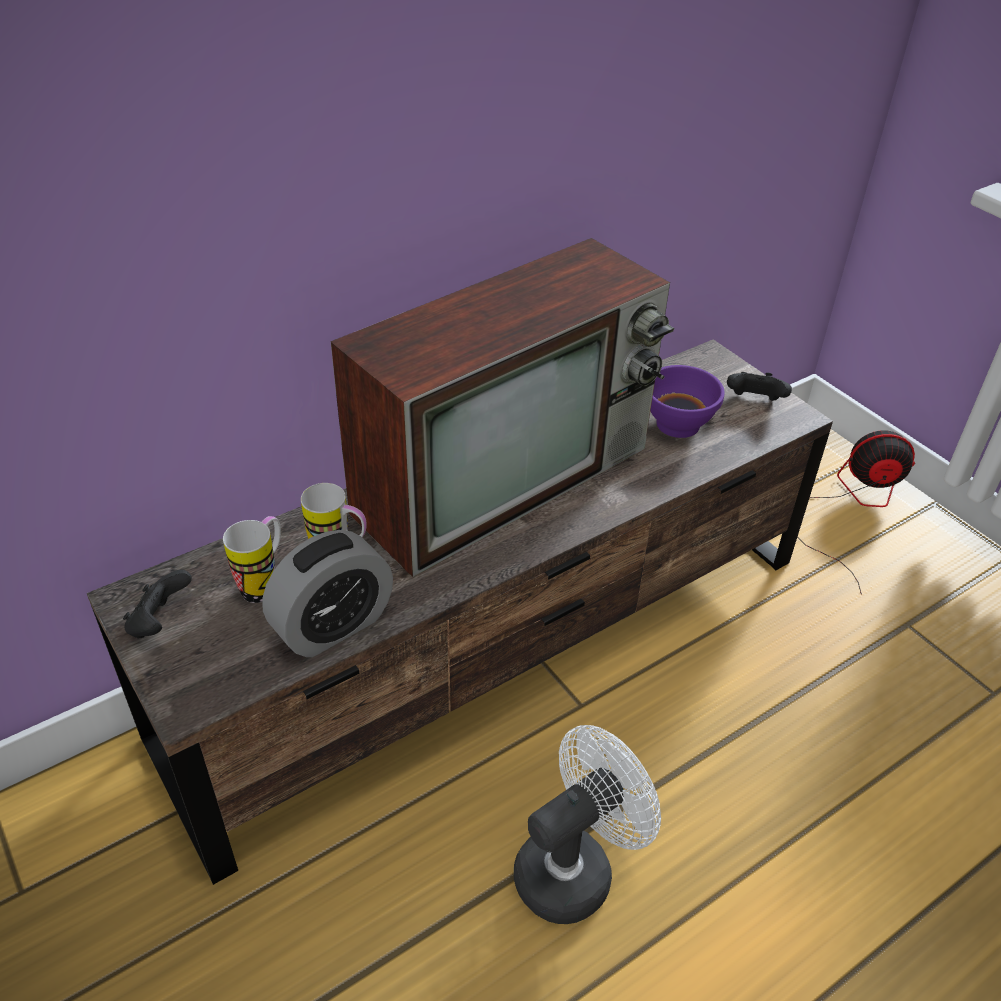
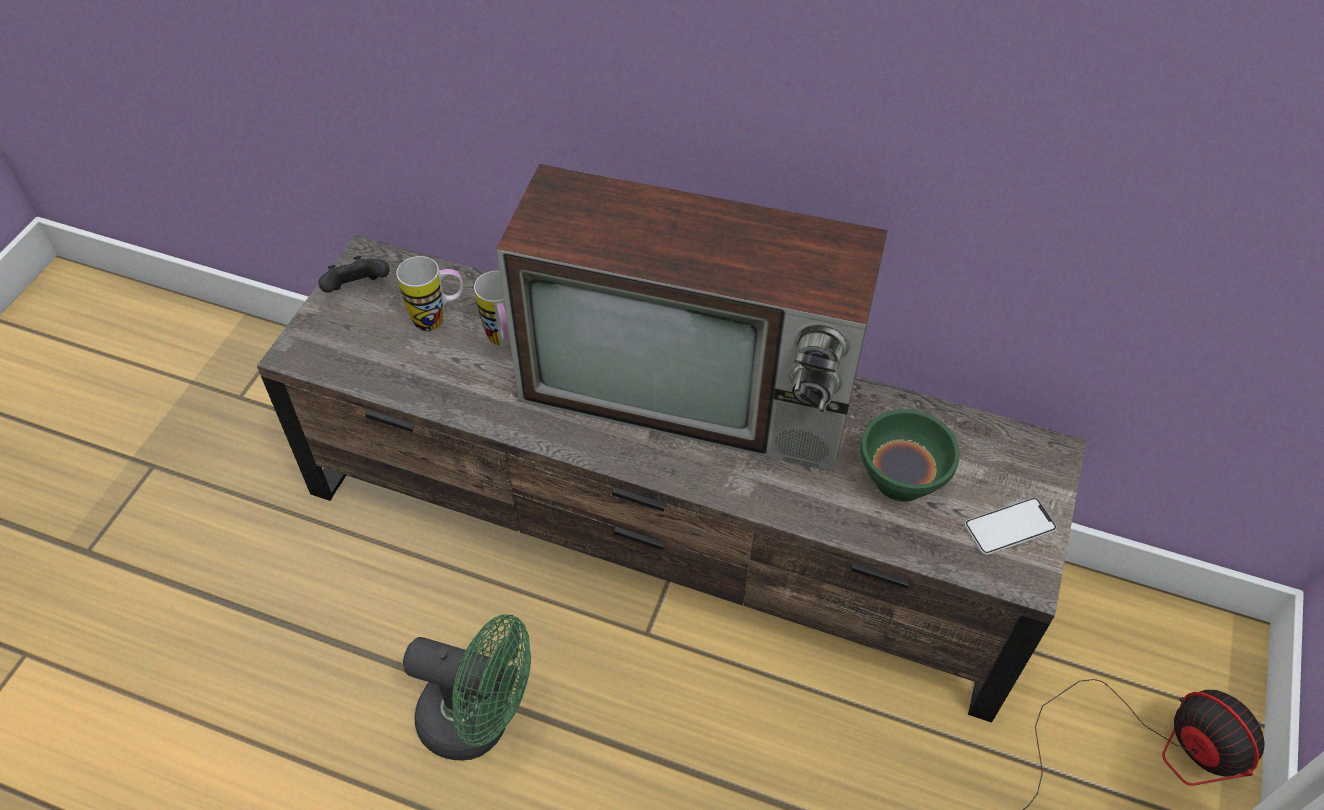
camera: 55 degrees right, 10 degrees up
(333, 626) = (428, 384): alarm clock -> none
(575, 867) = (479, 721): white fan -> green fan
(678, 424) = (902, 479): purple bowl -> green bowl
(754, 402) = (1009, 527): black game controller -> phone

